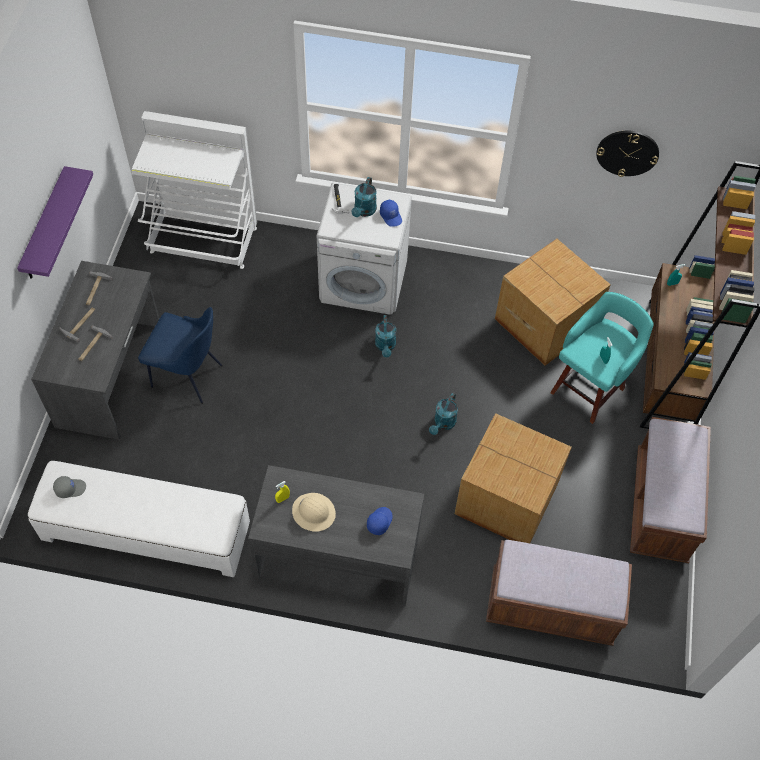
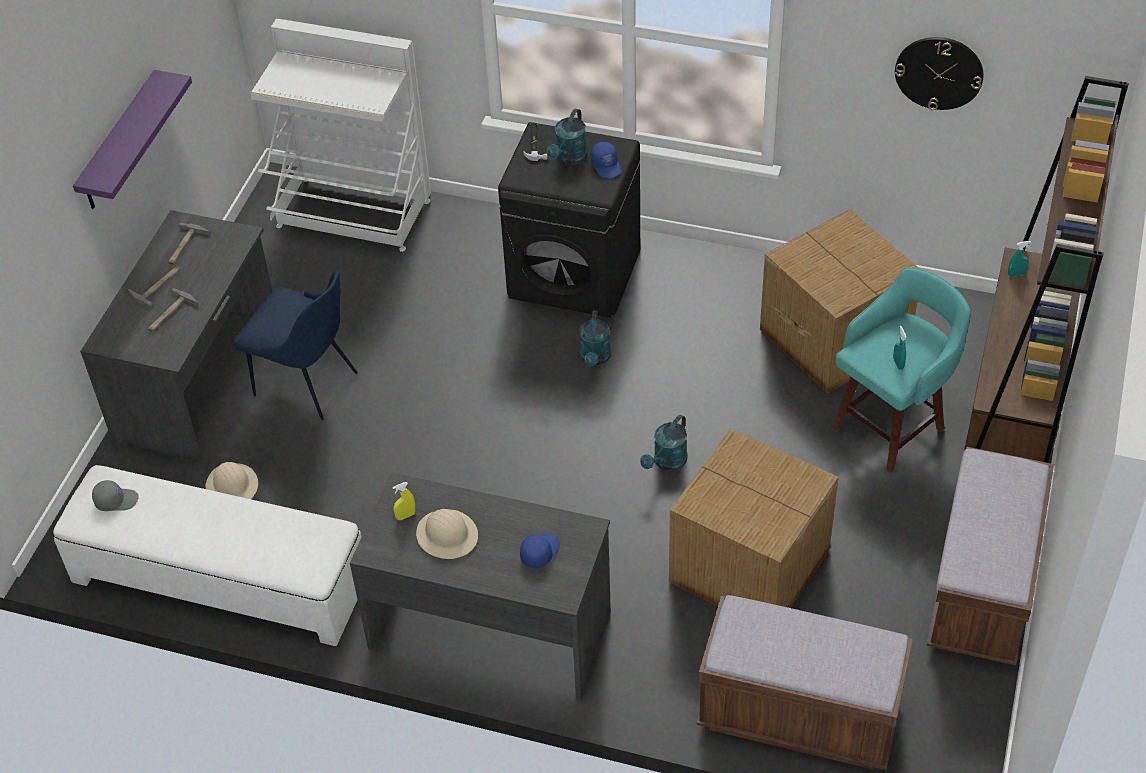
camera: 10 degrees right, 10 degrees down
(145, 458) = (232, 485): none -> beige hard hat
(363, 282) = (574, 275): white washing machine -> black washing machine

